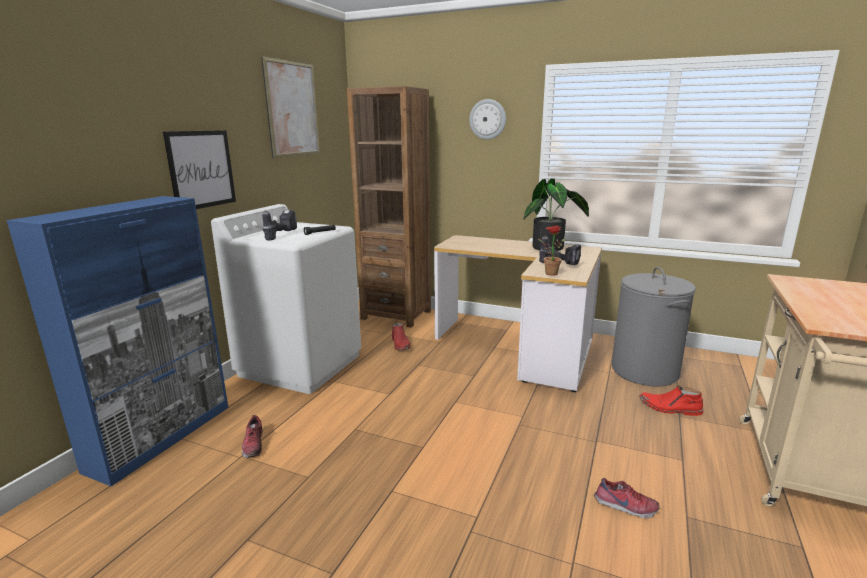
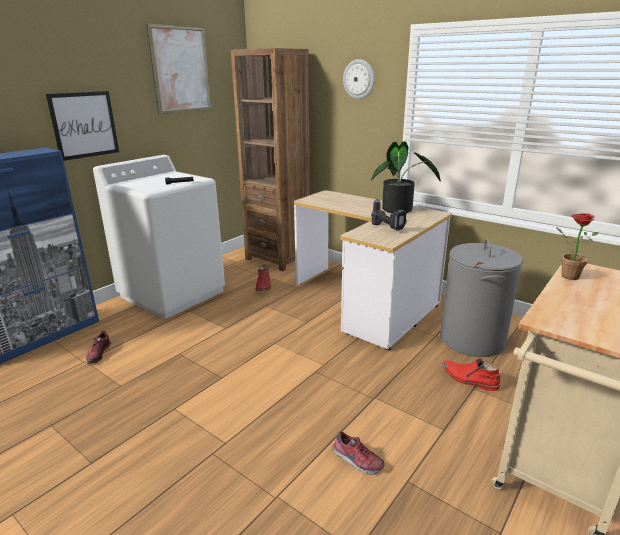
camera: 15 degrees right, 5 degrees up
(280, 235) = (146, 184): power drill -> none
(548, 273) = (367, 236): potted plant -> potted plant (566, 275)

